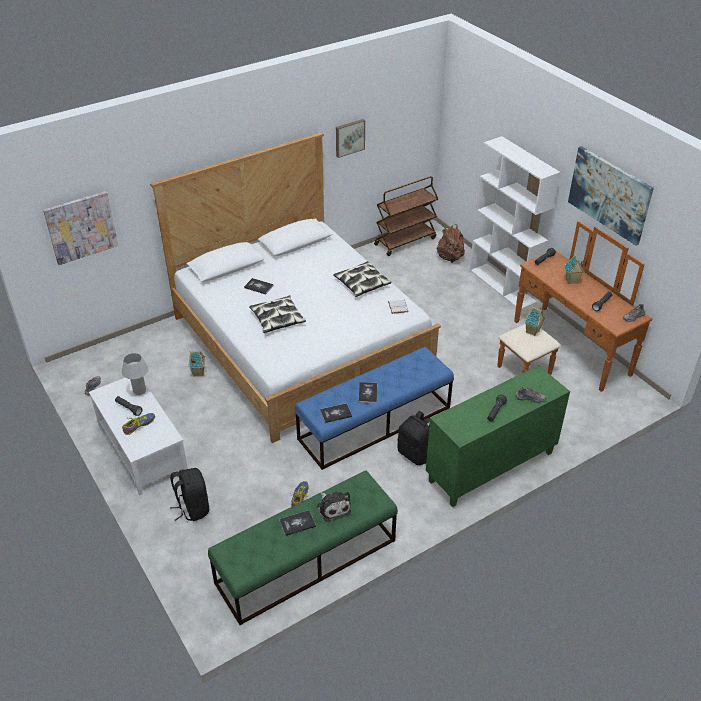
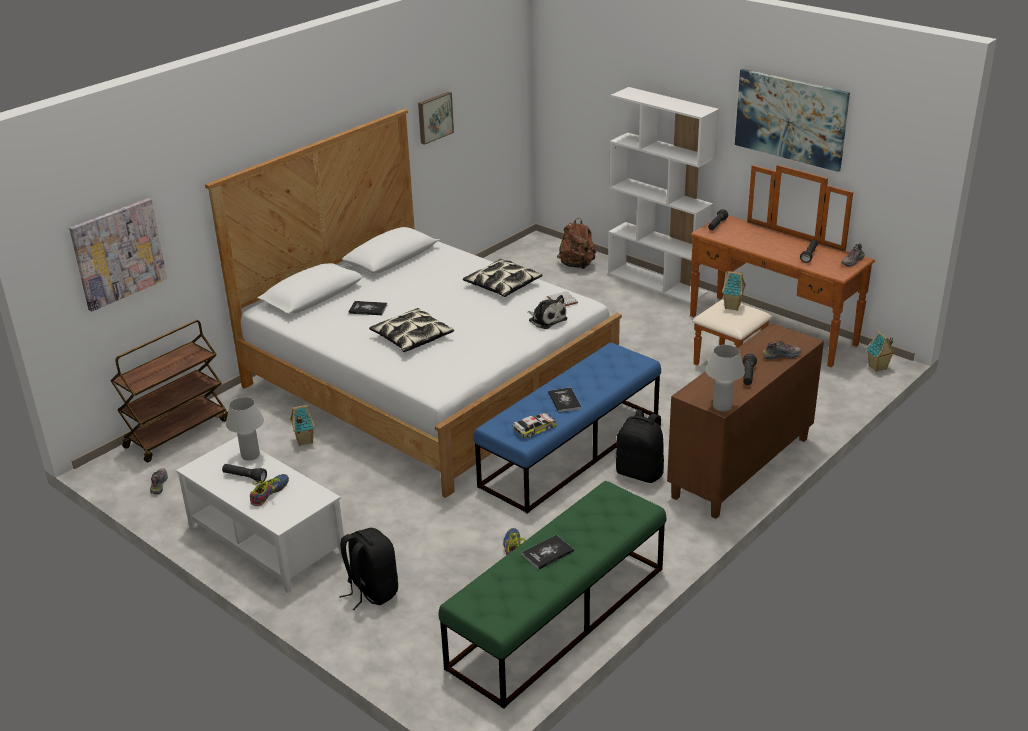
camera: 15 degrees left, 10 degrees down
(333, 507) = (585, 526): plush toy -> plush toy (546, 319)
(336, 413) = (535, 429): book -> toy car
(405, 241) = (511, 257): brown cart -> brown cart (177, 432)
(462, 436) = (722, 406): none -> white table lamp
(491, 468) = (741, 468): green cabinet -> brown cabinet
(571, 281) = (761, 239): toy house -> toy house (877, 368)

